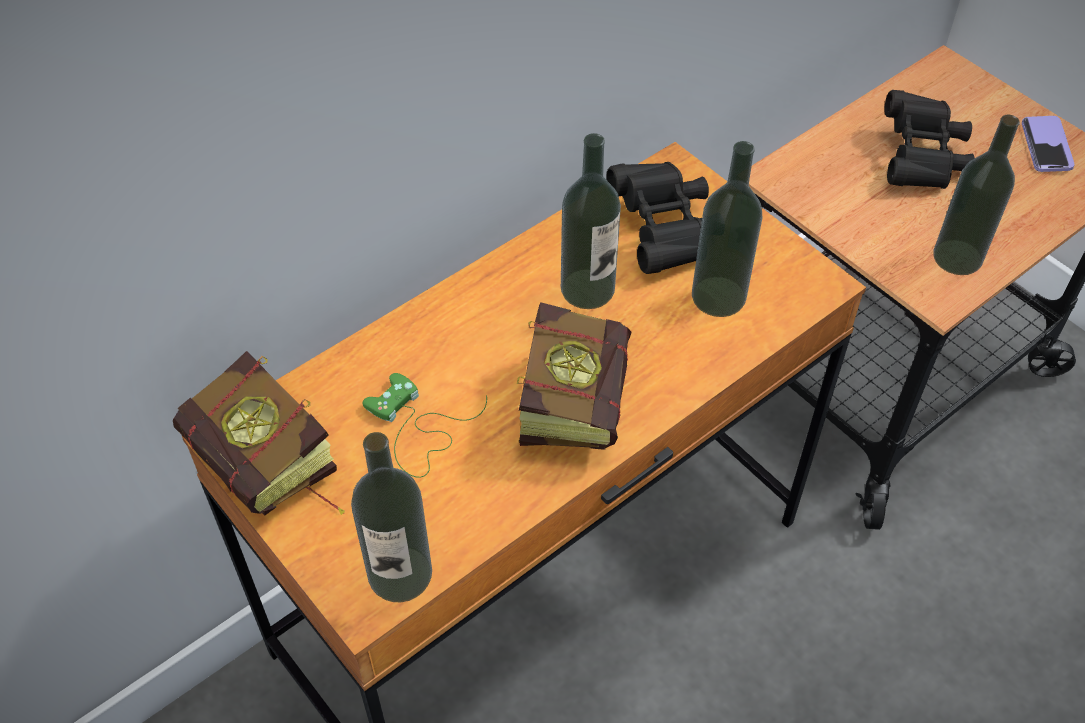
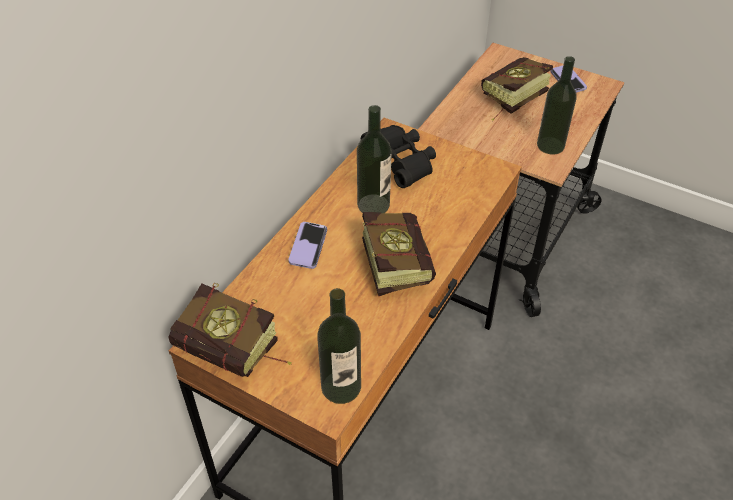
camera: 20 degrees left, 5 degrees down
(418, 428) = (312, 305): green game controller -> none
(455, 330) = (308, 246): none -> phone
(718, 296) = (447, 190): bottle -> none
(921, 158) = (509, 101): black binoculars -> book

